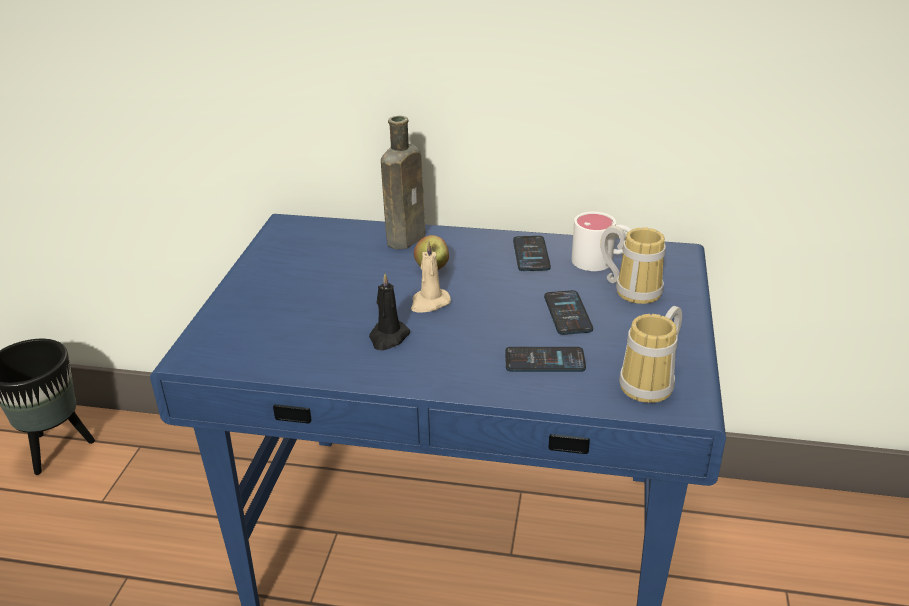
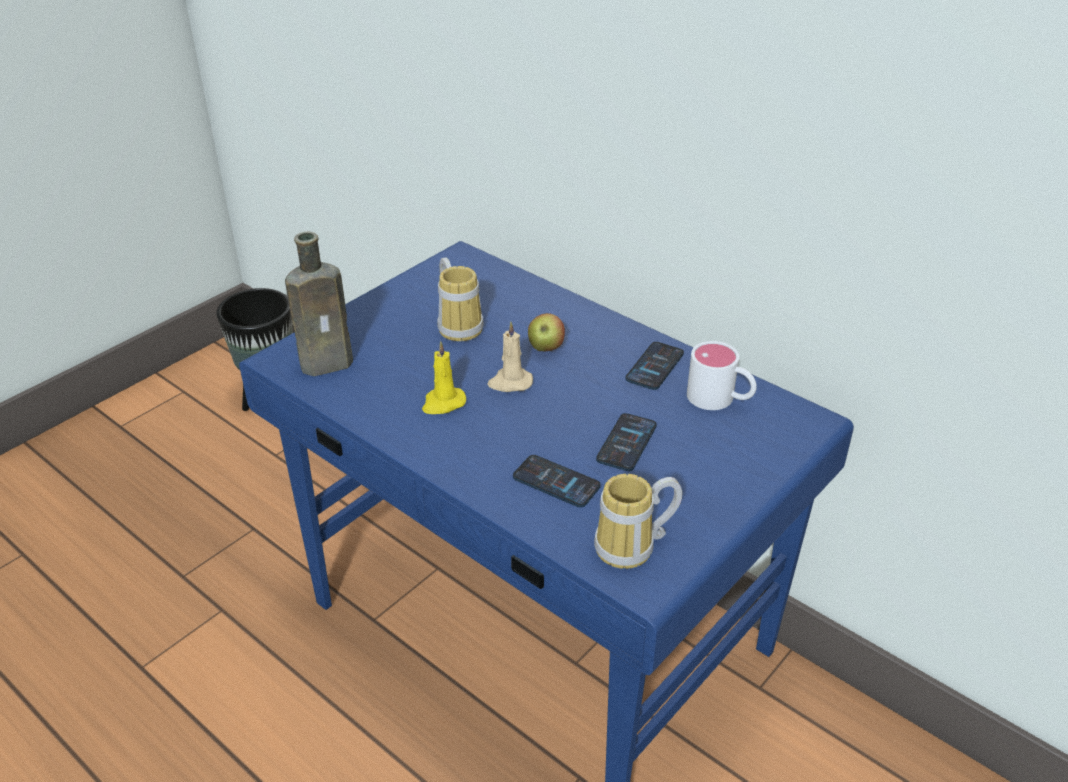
camera: 30 degrees right, 5 degrees up
(388, 337) = (443, 403): black candle -> yellow candle
(407, 237) = (555, 306): brown bottle -> brown bottle (330, 363)
(633, 289) = (719, 443): mug -> mug (460, 325)

